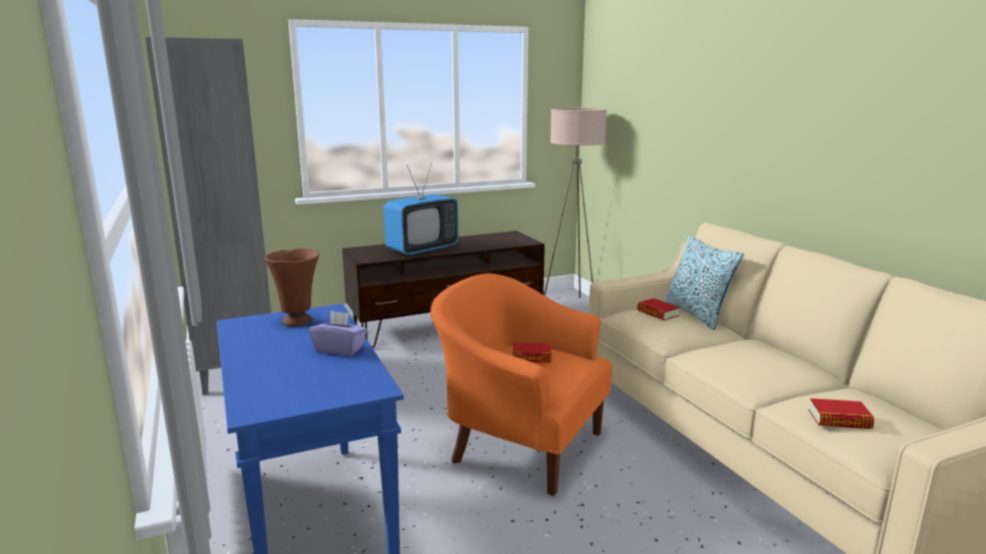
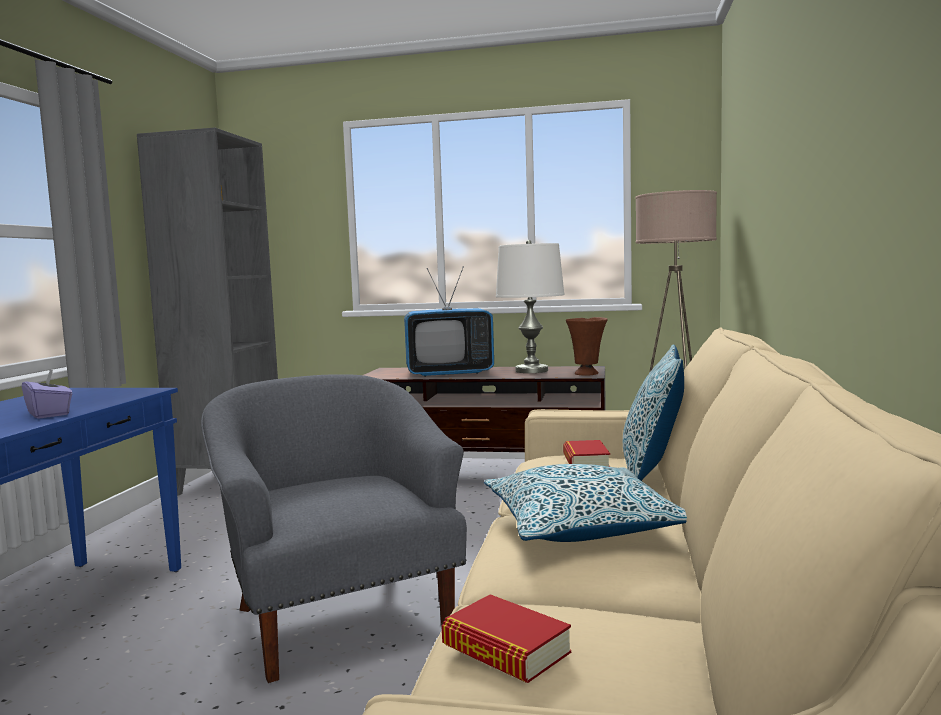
camera: 35 degrees right, 10 degrees down
(298, 321) = (100, 394): brown vase -> brown vase (587, 374)
(478, 240) = (531, 370): none -> white table lamp
(521, 445) = (340, 615): orange armchair -> grey armchair
(531, 357) = (346, 486): book -> none
(738, 354) = (582, 526): none -> pillow

